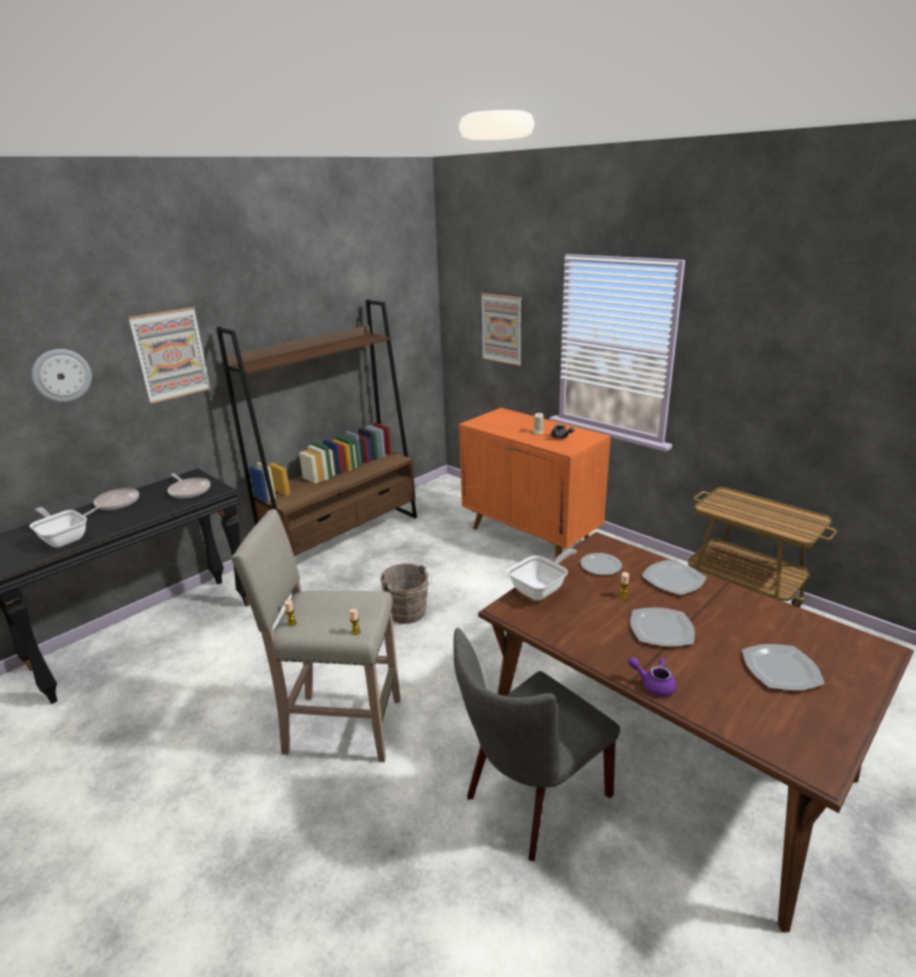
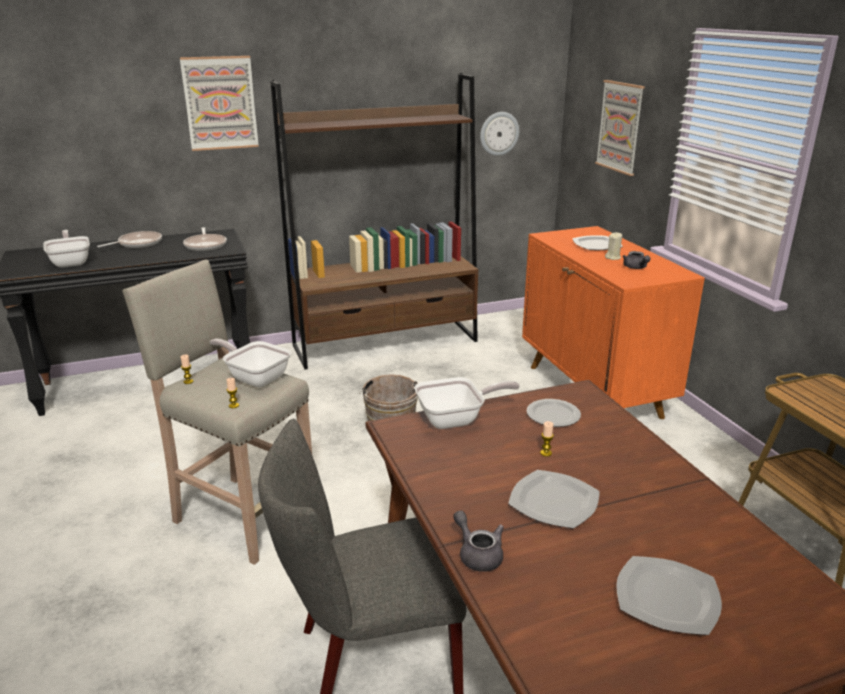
camera: 25 degrees right, 0 degrees up
(61, 375) = (108, 106): wall clock -> wall clock (499, 133)
(347, 602) = (255, 377): none -> frying pan
(653, 684) = (478, 554): purple teapot -> grey teapot
(673, 580) = (631, 455): plate -> plate (596, 245)

